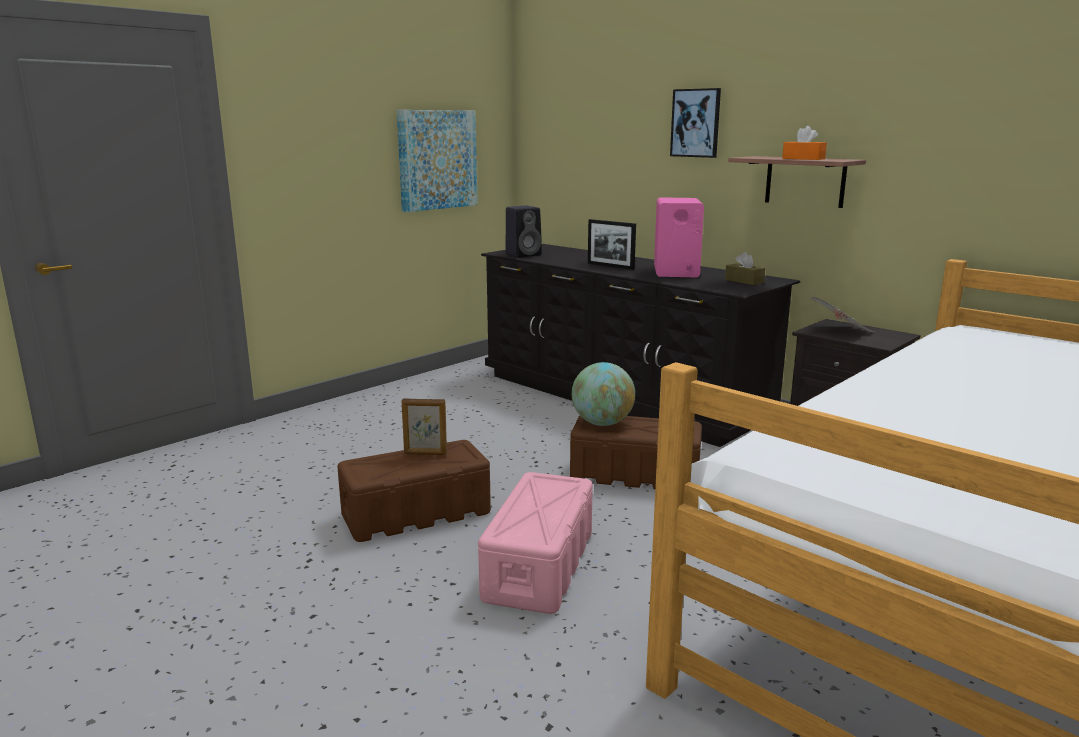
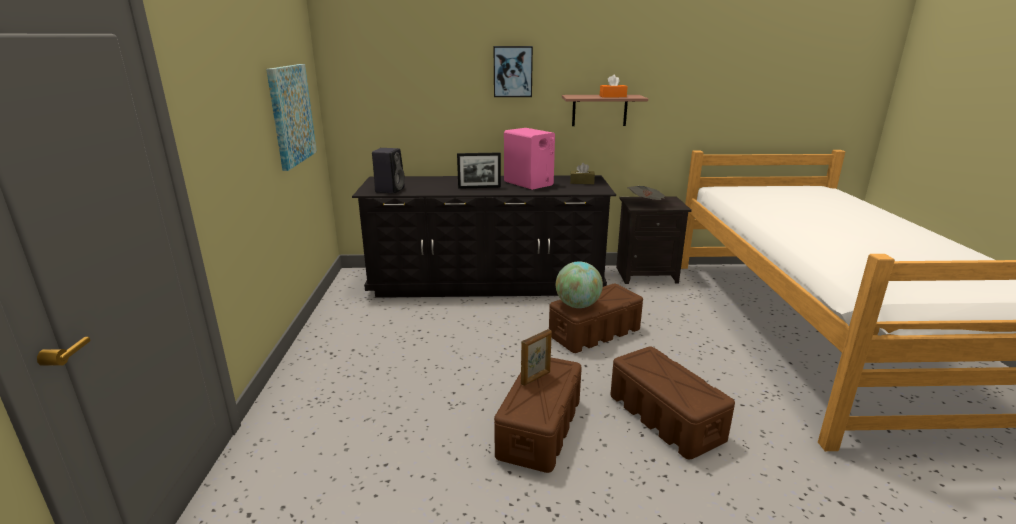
camera: 45 degrees left, 5 degrees up
(539, 565) = (664, 417): pink storage box -> brown storage box

